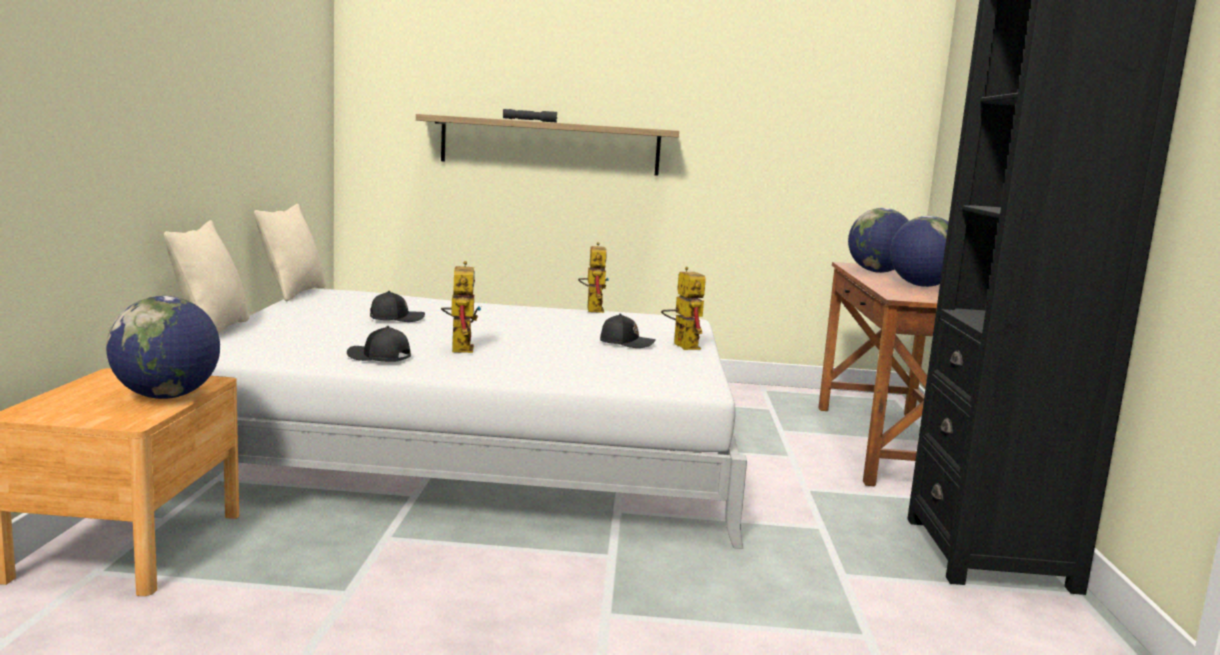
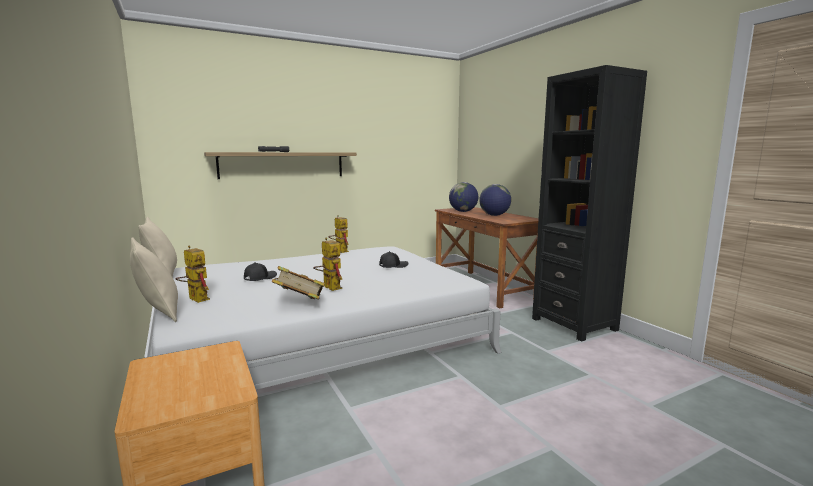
camera: 30 degrees left, 0 degrees up
(166, 396) = (221, 367): globe -> none
(379, 357) = (299, 304): black cap -> book
(681, 345) = (415, 261): toy robot -> toy robot (195, 298)

